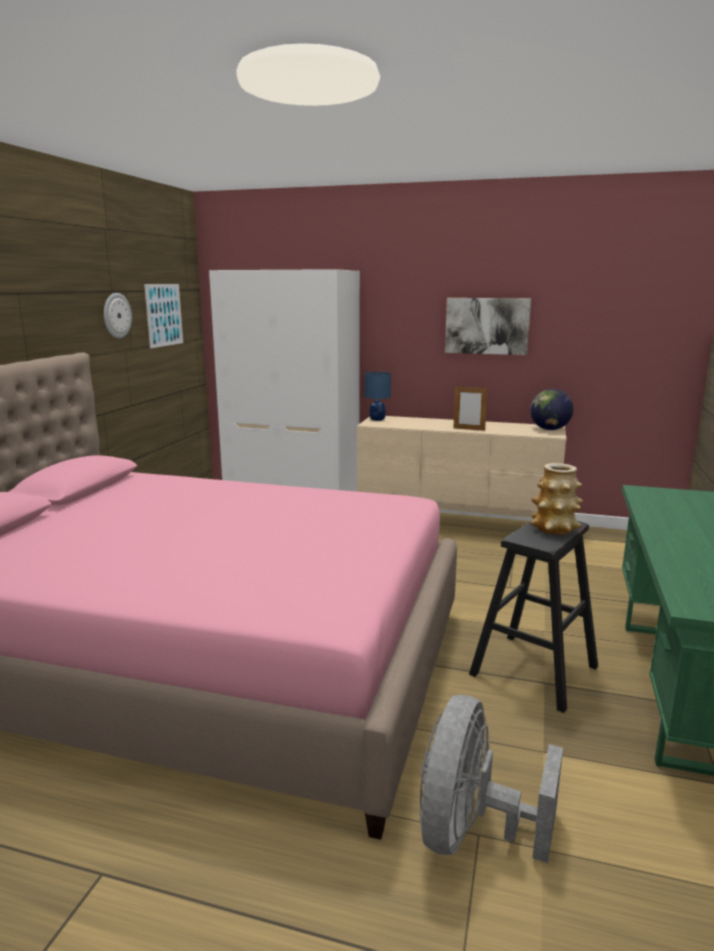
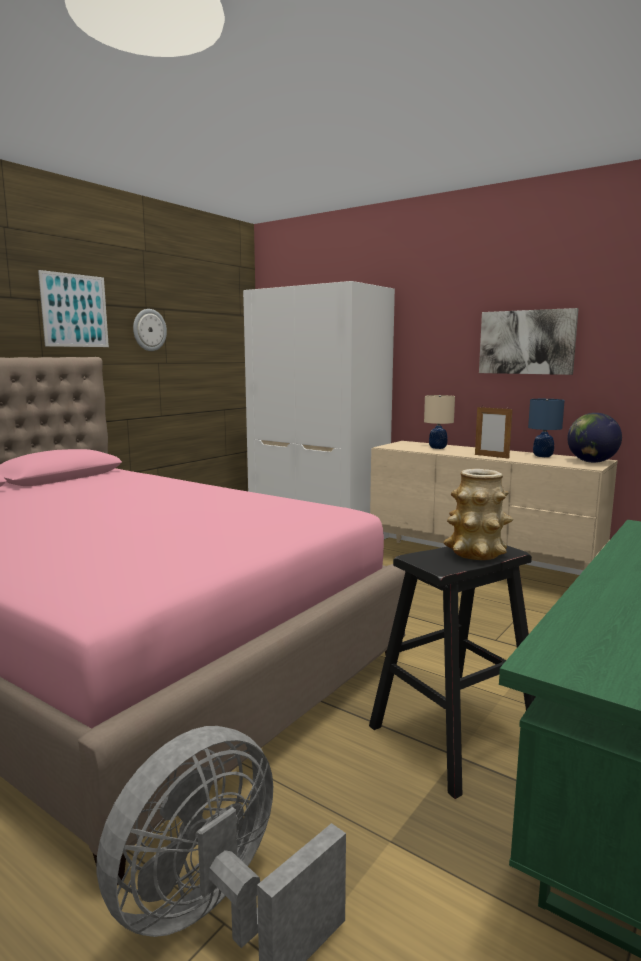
camera: 20 degrees right, 5 degrees down
(164, 315) = (208, 335): picture -> picture (75, 310)
(376, 420) = (400, 444): blue table lamp -> blue table lamp (542, 456)
(414, 422) = (438, 448): none -> beige table lamp

